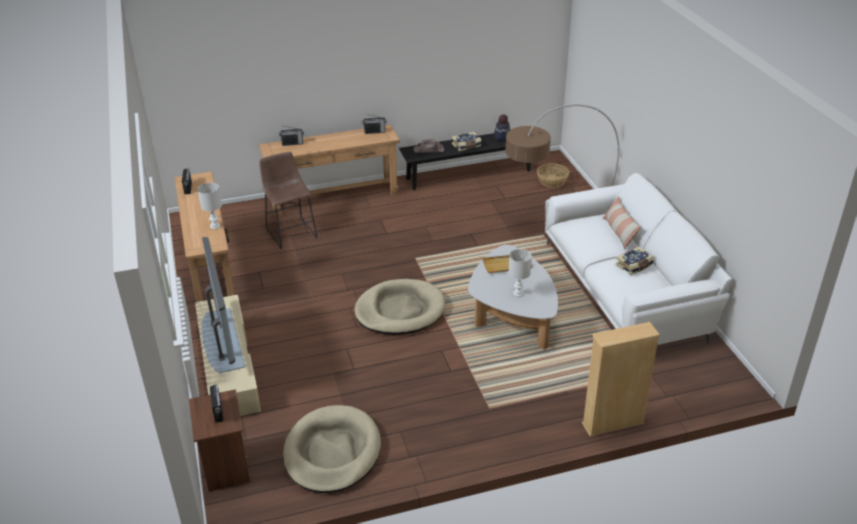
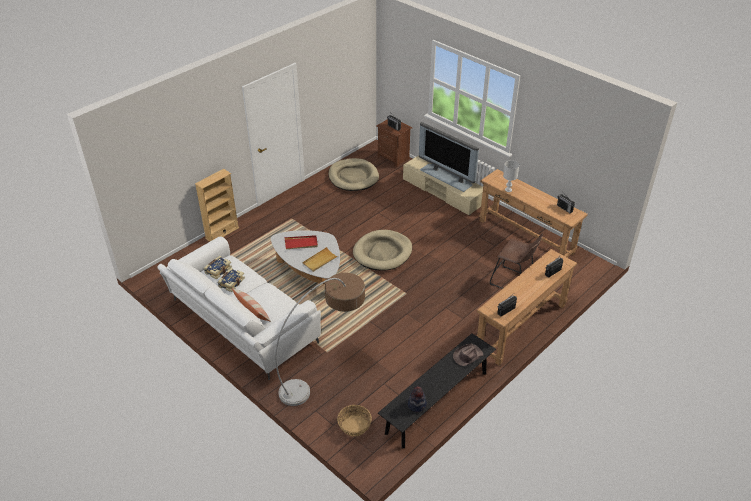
camera: 150 degrees right, 5 degrees up
(466, 146) = (439, 375): book -> book (217, 270)
(518, 293) = (301, 243): white table lamp -> red tray

